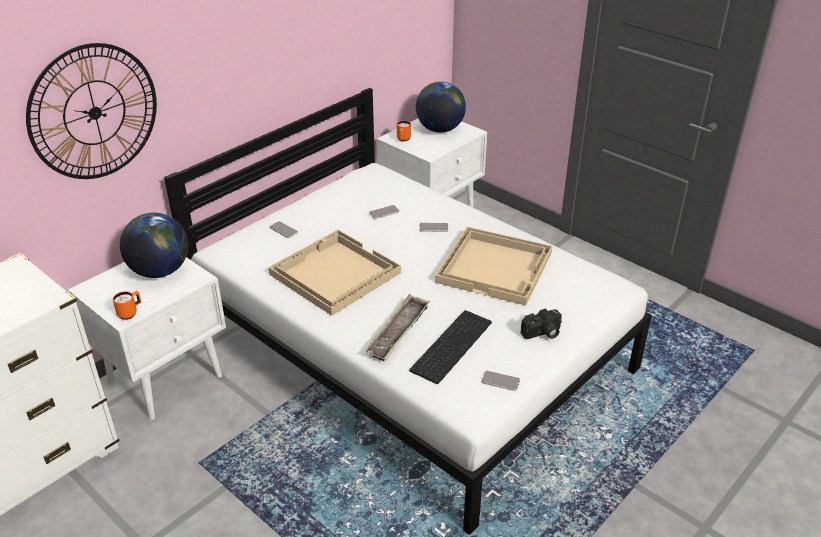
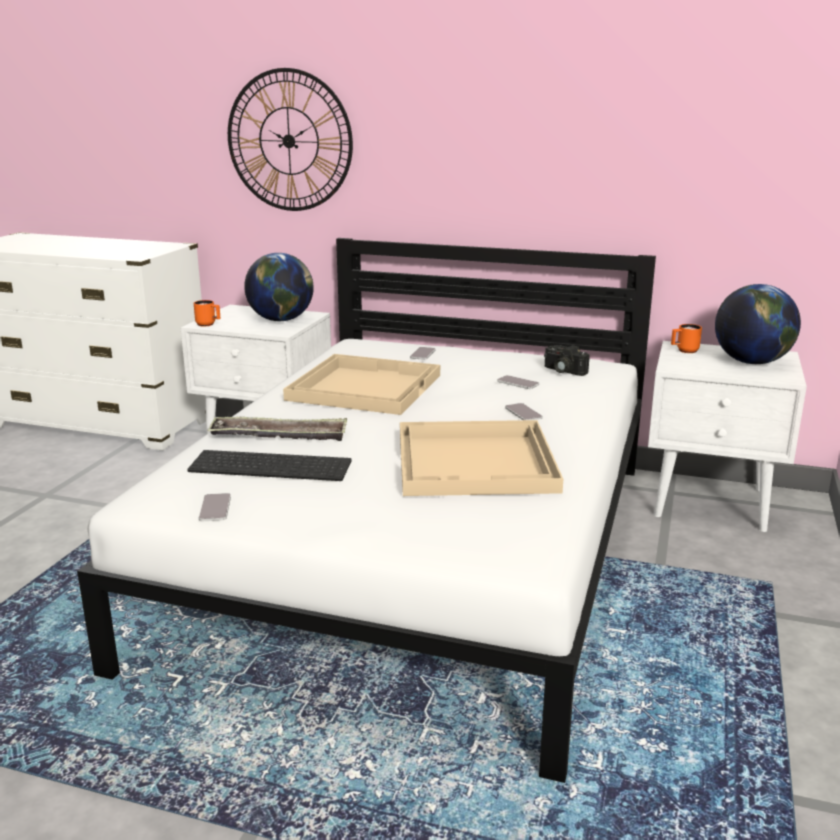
camera: 65 degrees right, 15 degrees down
(542, 333) = (342, 518): camera -> camera (562, 371)

